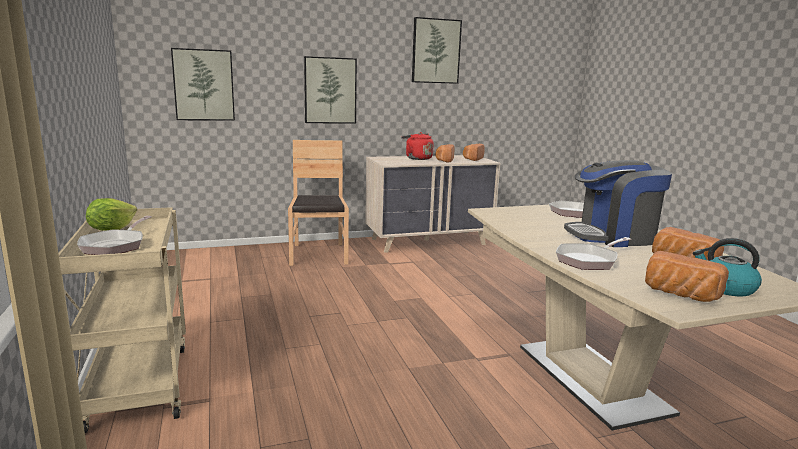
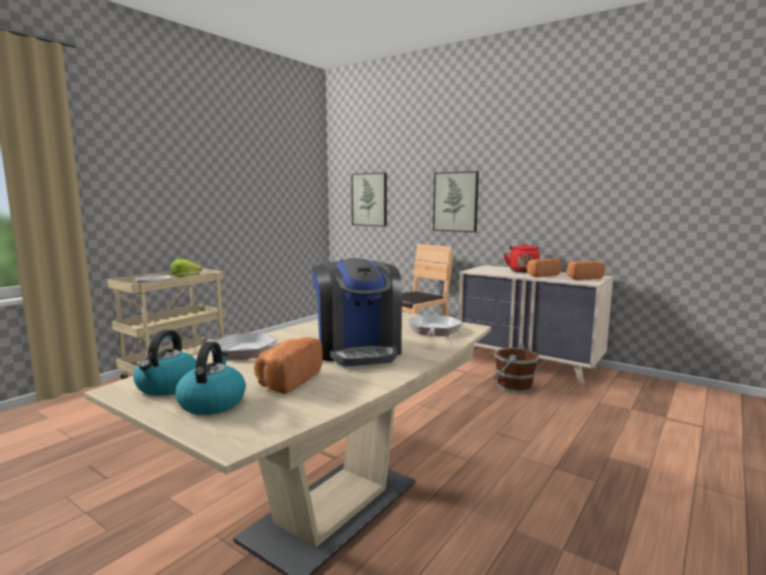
camera: 55 degrees right, 5 degrees down
(435, 51) = (563, 156): picture -> none
(461, 260) = (514, 386): none -> brown bucket
(612, 236) = (358, 350): coffee machine -> coffee machine turned 150 degrees counterclockwise
(679, 295) = (168, 387): bread -> kettle

